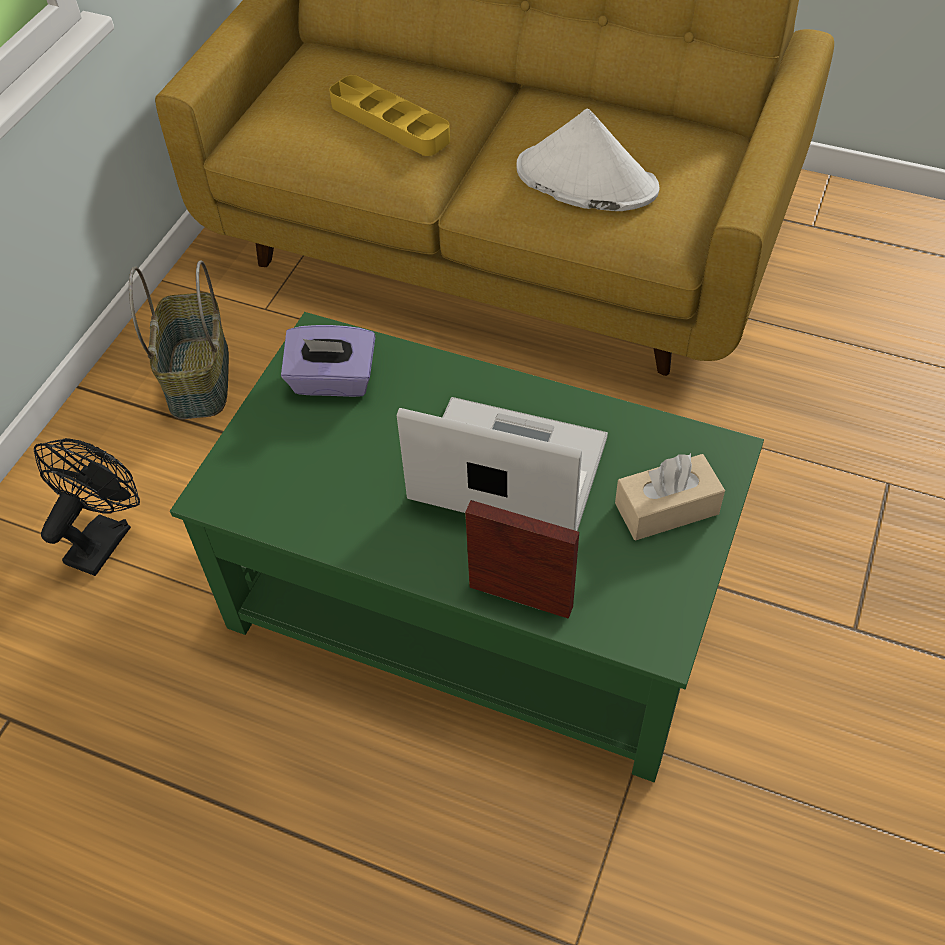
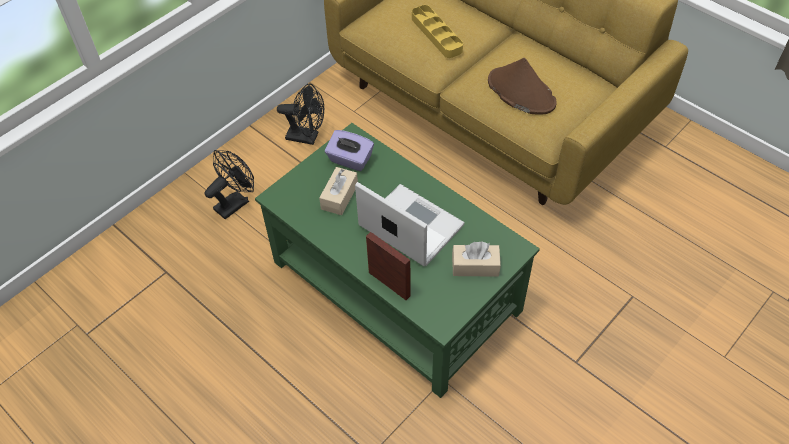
camera: 20 degrees right, 0 degrees up
(197, 377) = (307, 137): basket -> black fan
(343, 456) = (339, 196): none -> beige tissue box
(585, 180) = (520, 92): white hat -> brown hat

